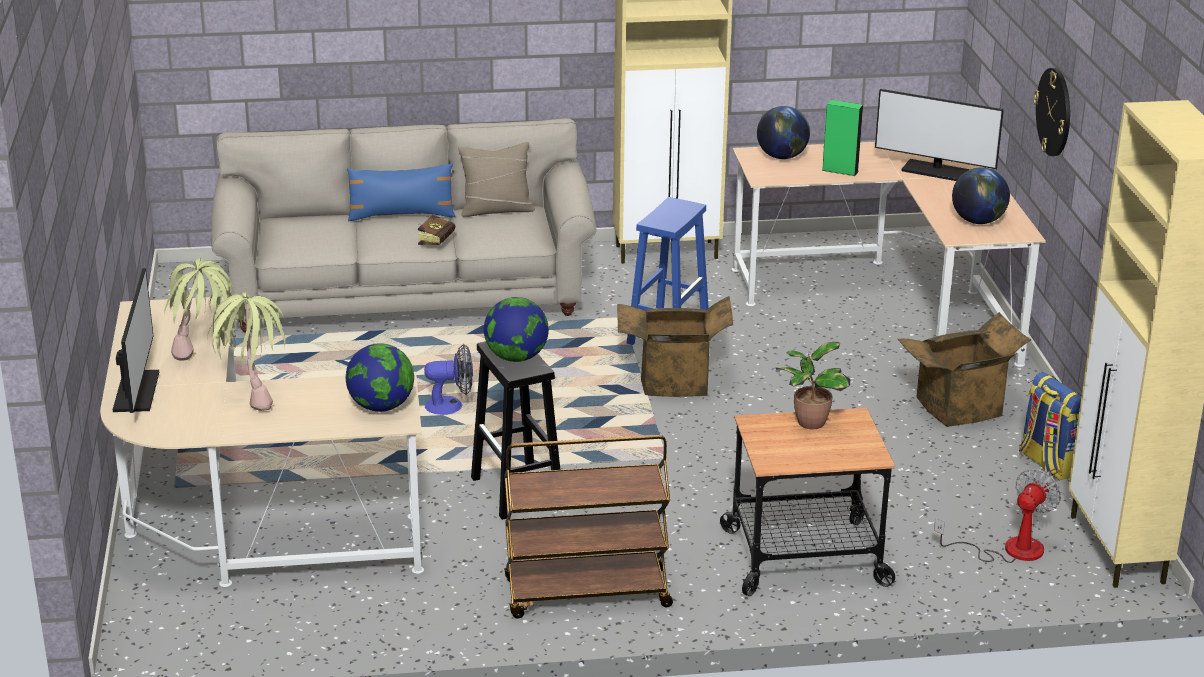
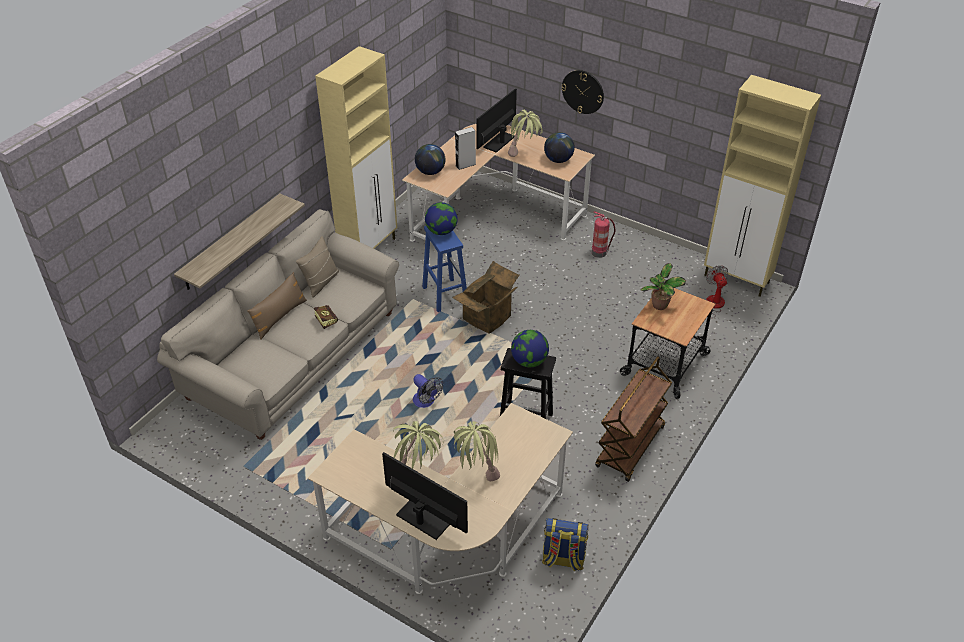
camera: 50 degrees left, 15 degrees up
(381, 407) = (534, 433): globe -> globe (441, 231)
(398, 82) = (231, 242): none -> shelf
(401, 215) = (279, 317): blue pillow -> brown pillow
(451, 406) = (426, 402): fan -> fan turned 105 degrees clockwise
(840, 170) = (465, 165): green speaker -> grey speaker
(935, 171) = (499, 142): monitor -> monitor turned 150 degrees clockwise
(938, 197) = (524, 156): none -> potted plant
(959, 409) = (599, 252): cardboard box -> fire extinguisher
(1048, 463) = (663, 256): backpack -> backpack (563, 559)

